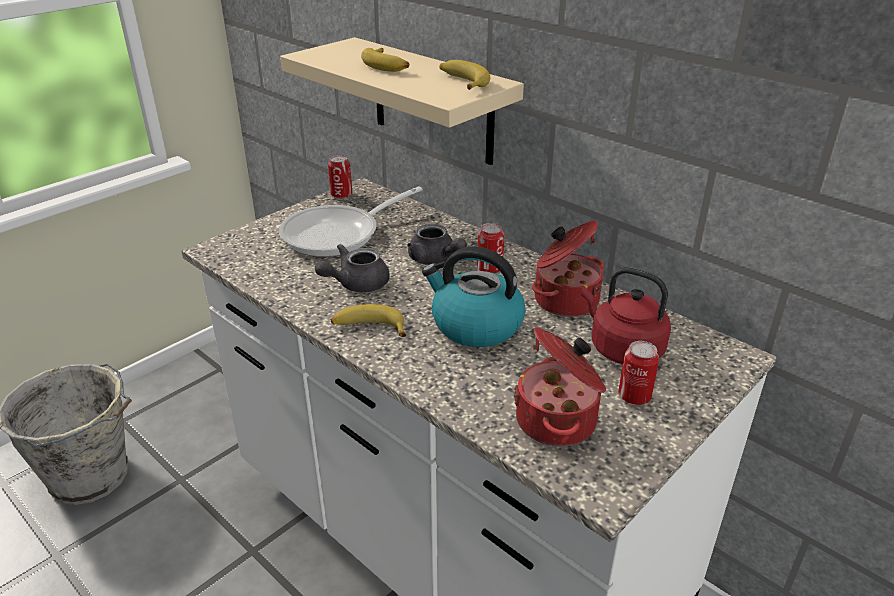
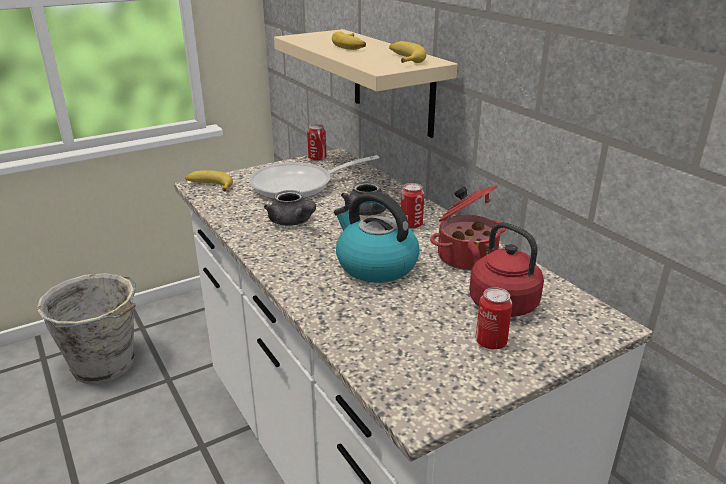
camera: 15 degrees right, 5 degrees down
(356, 284) = (292, 222): grey teapot -> grey teapot turned 105 degrees counterclockwise
(369, 328) = (285, 255): banana -> banana (209, 186)
(558, 421) = (408, 350): cooking pot -> none

